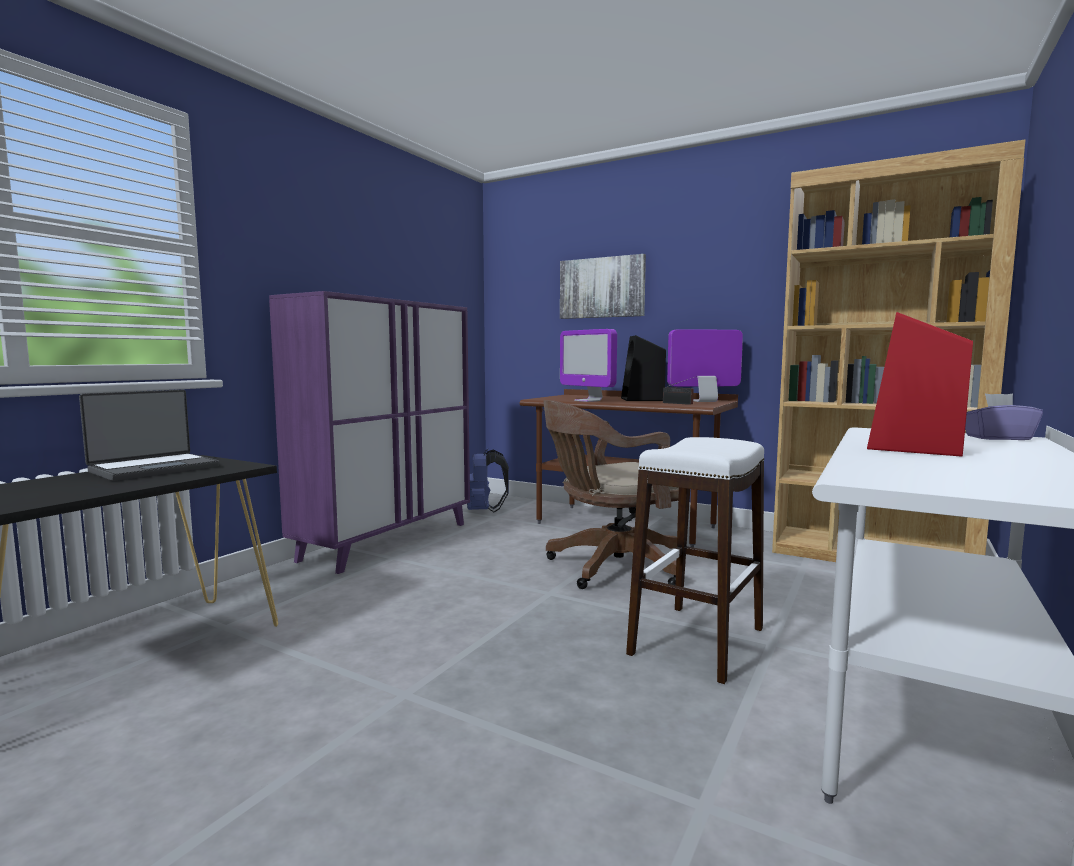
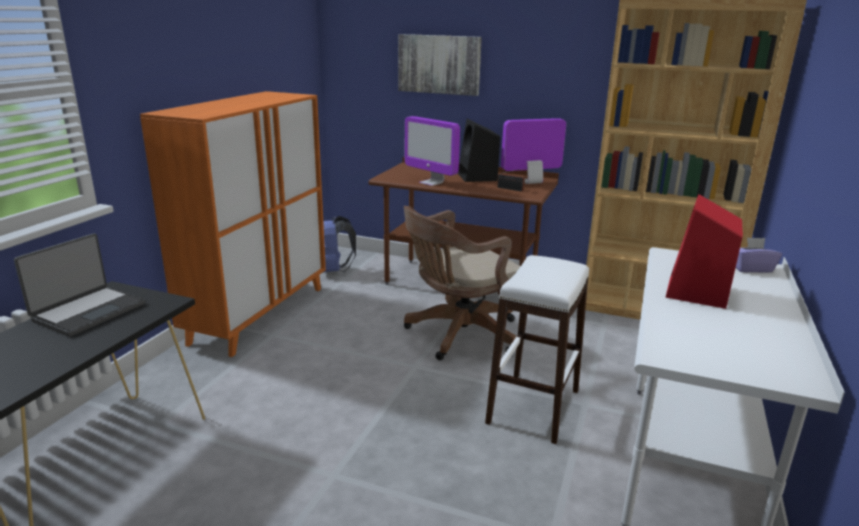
camera: 10 degrees left, 15 degrees up
(387, 541) = (259, 314): purple cabinet -> orange cabinet

